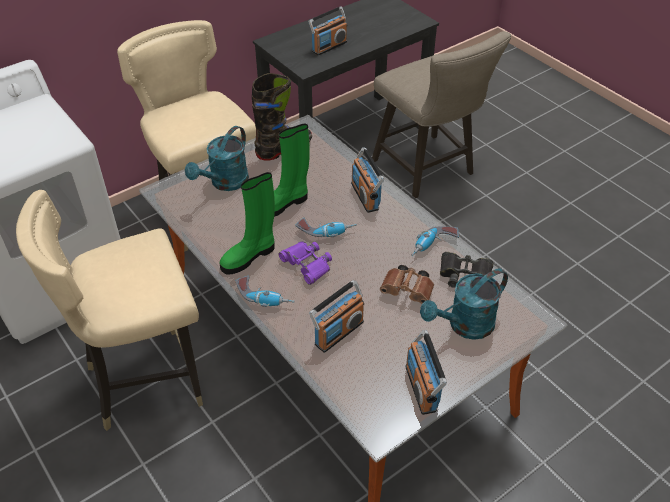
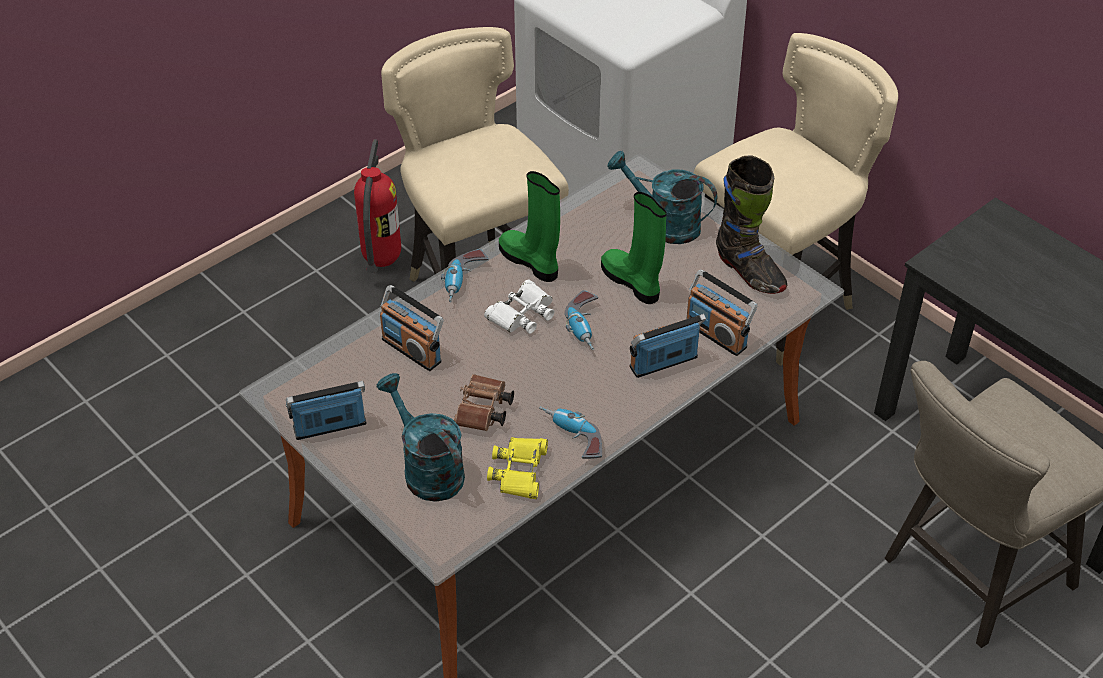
camera: 85 degrees right, 0 degrees up
(74, 453) = (381, 261): none -> fire extinguisher
(307, 264) = (522, 314): purple binoculars -> white binoculars
(329, 46) = (1013, 284): radio -> radio (716, 334)
(464, 274) = (519, 471): black binoculars -> yellow binoculars

